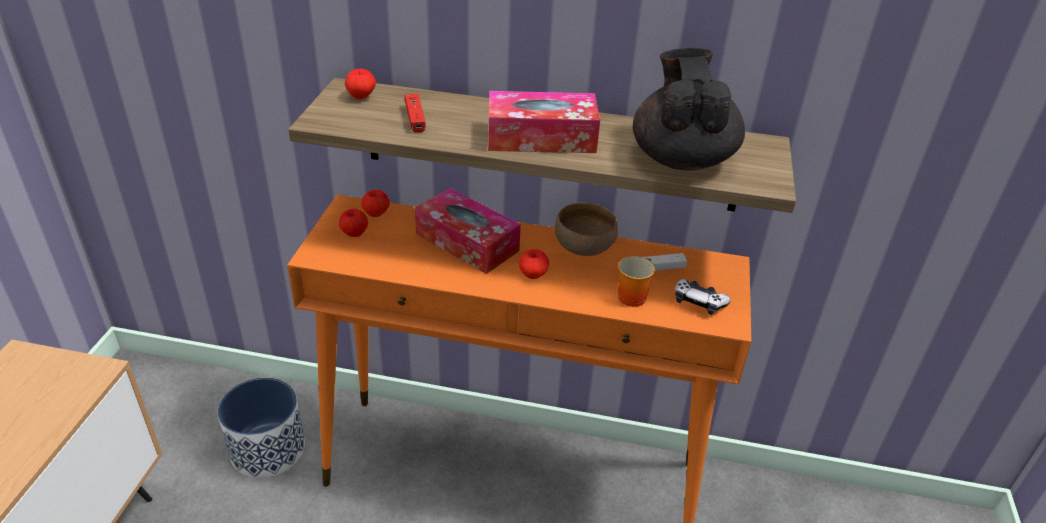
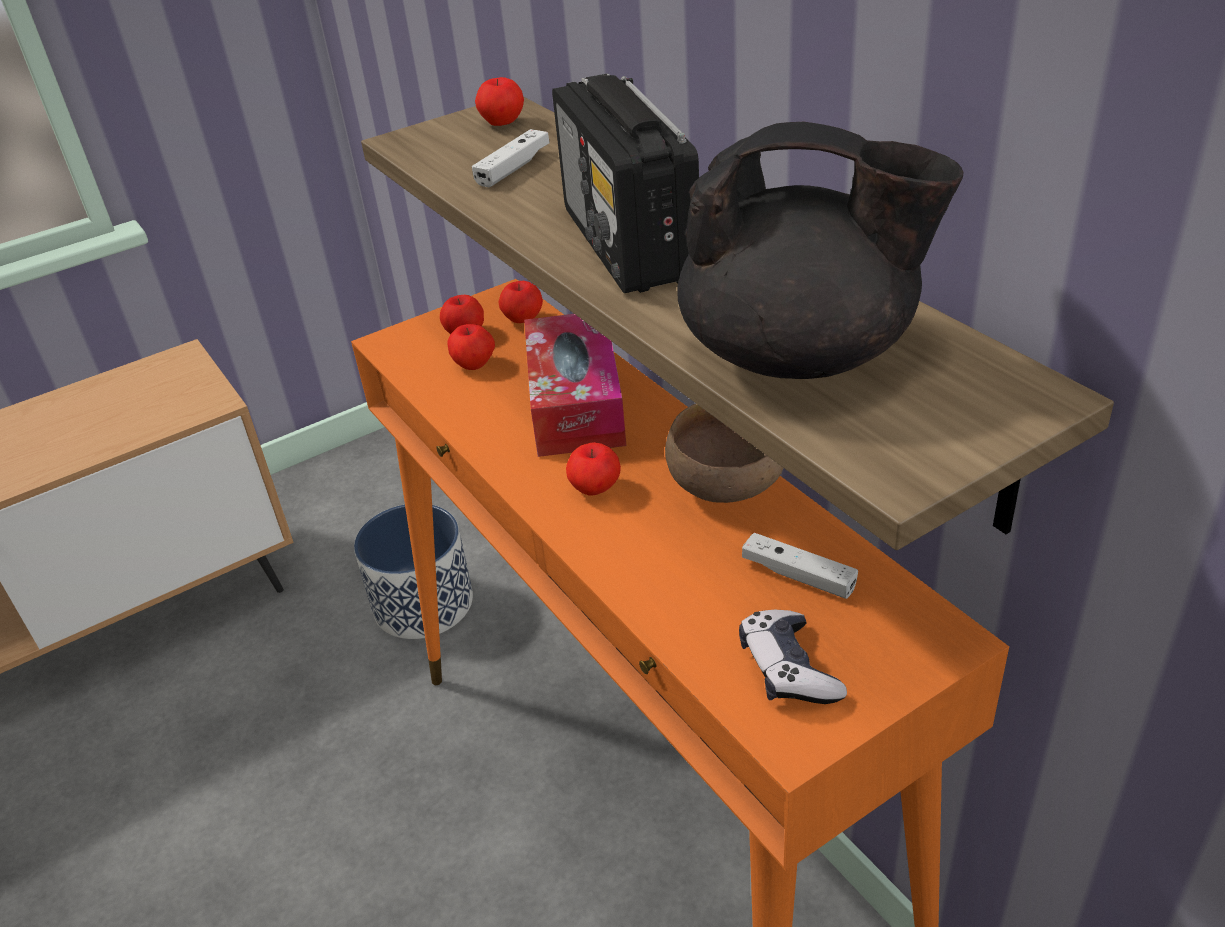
camera: 50 degrees right, 0 degrees up
(385, 246) = (474, 364): none -> apple
(415, 118) = (513, 168): red game controller -> white game controller
(541, 137) = (629, 245): tissue box -> radio
(631, 294) = (694, 593): mug -> none
(681, 158) = (801, 355): black teapot -> black teapot turned 60 degrees clockwise

